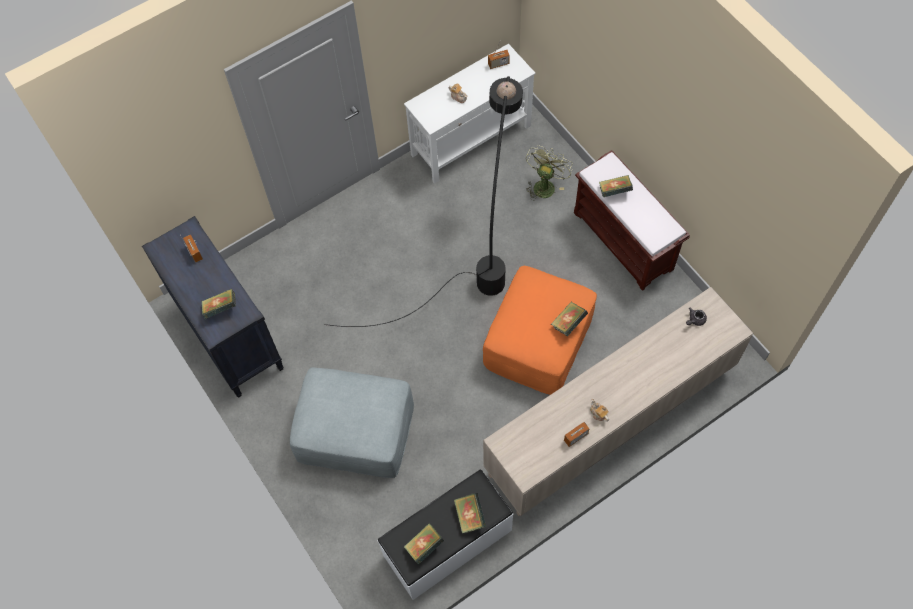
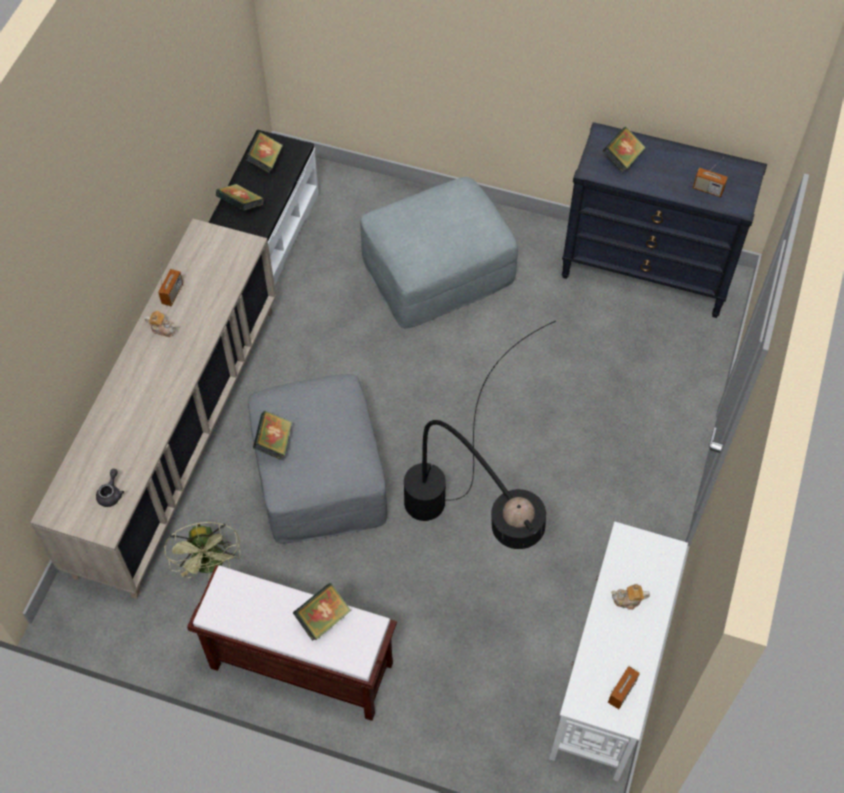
camera: 140 degrees right, 5 degrees down
(538, 340) = (318, 473): orange ottoman -> grey ottoman
(545, 185) = (459, 678): green fan -> green fan (210, 565)

